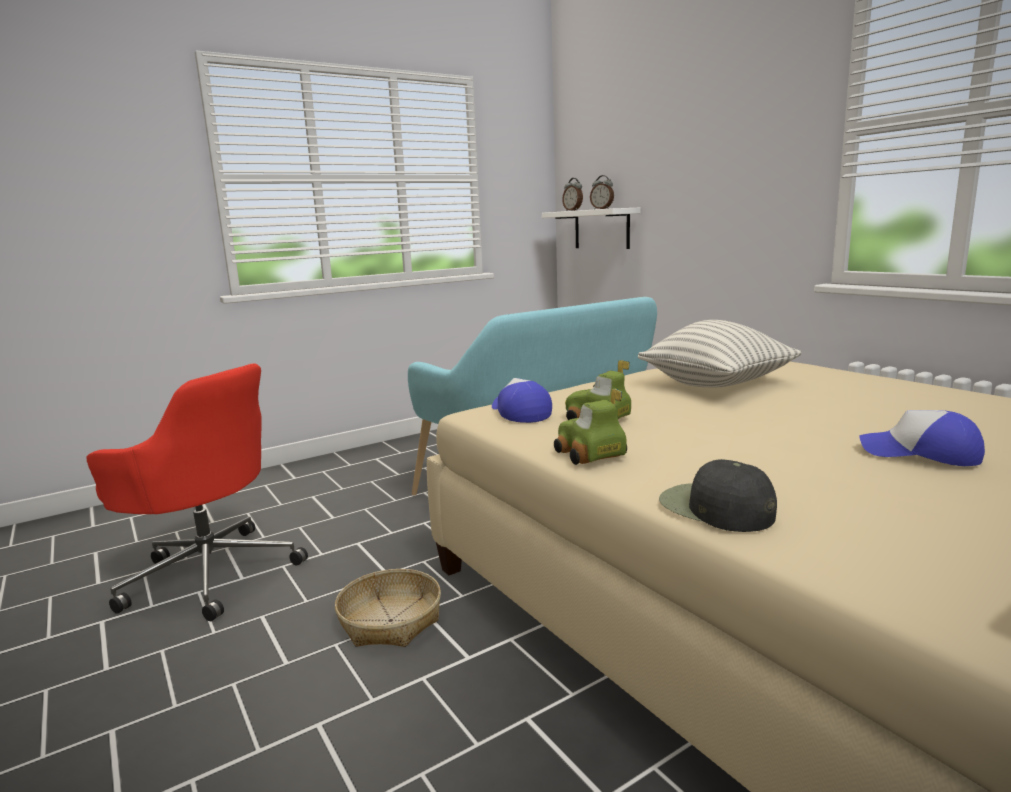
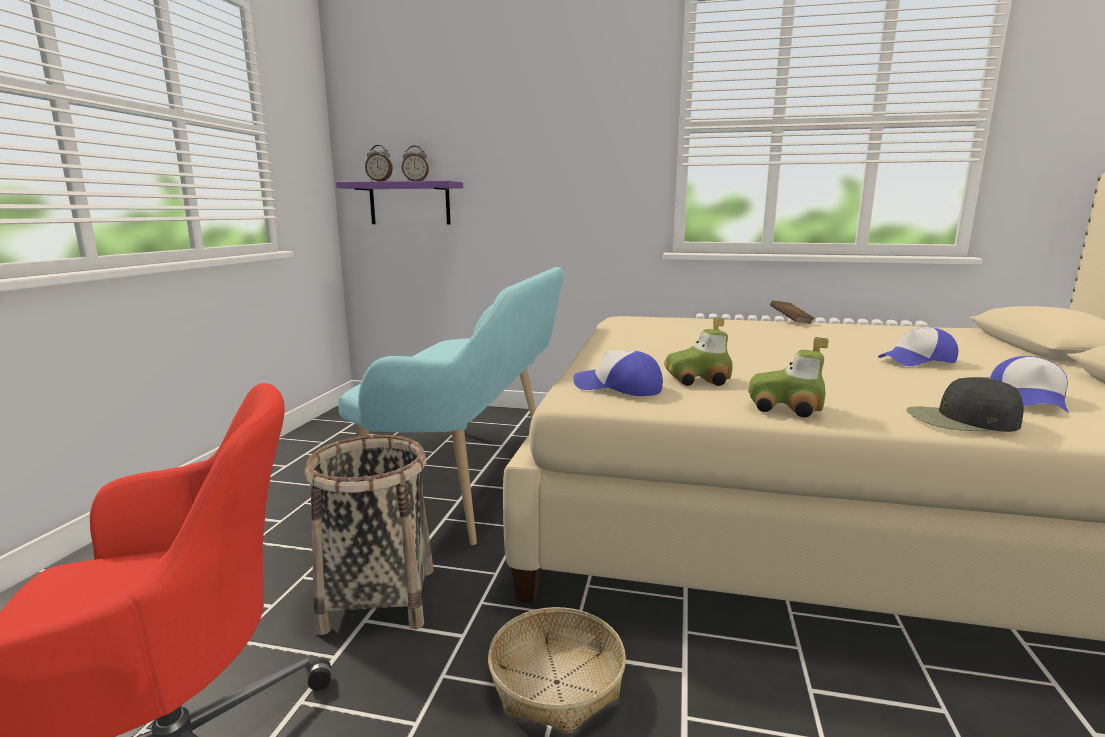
camera: 45 degrees left, 0 degrees up
(379, 535) = (379, 598): none -> basket
(601, 229) = (409, 203): white shelf -> purple shelf
(716, 385) = (688, 339): pillow -> none
(895, 520) = (1029, 399): none -> cap
(927, 385) = (790, 322): none -> brown book

